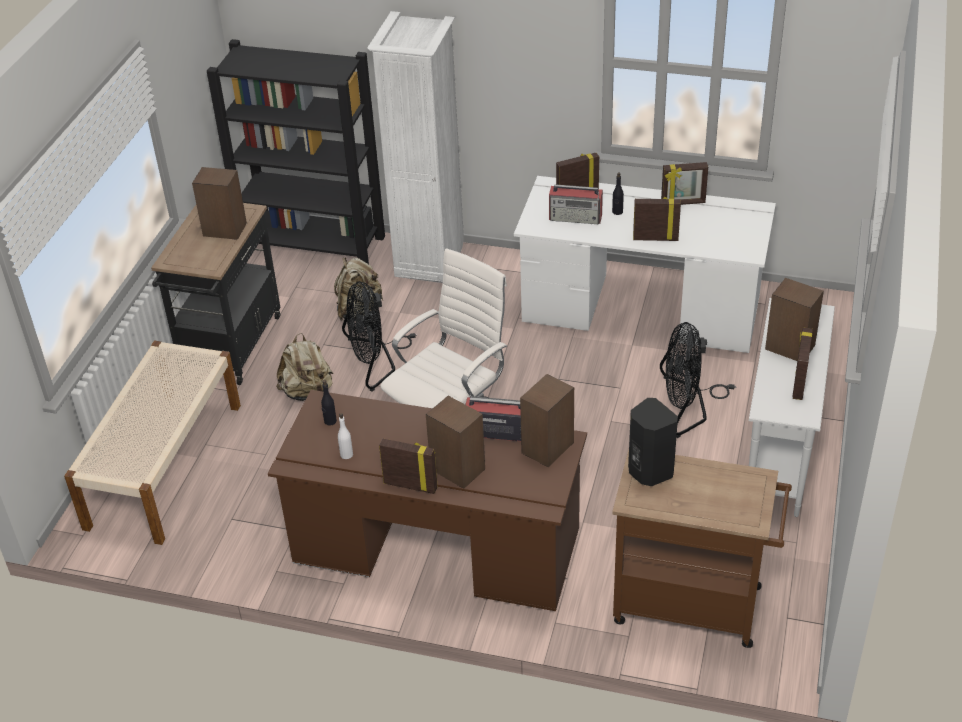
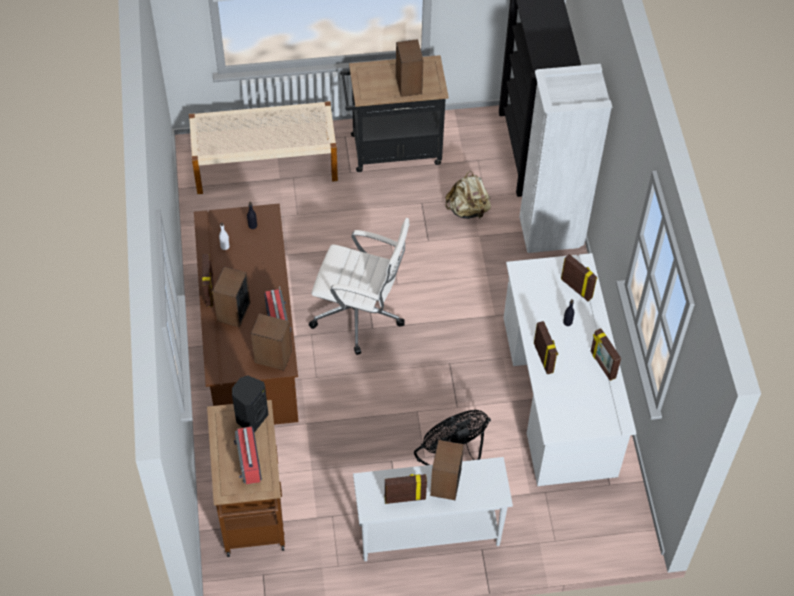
camera: 65 degrees right, 15 degrees up
(308, 392) = (367, 214): beige backpack -> none
(376, 358) = (421, 240): black fan -> none
(576, 217) = (546, 296): radio -> radio (249, 462)

